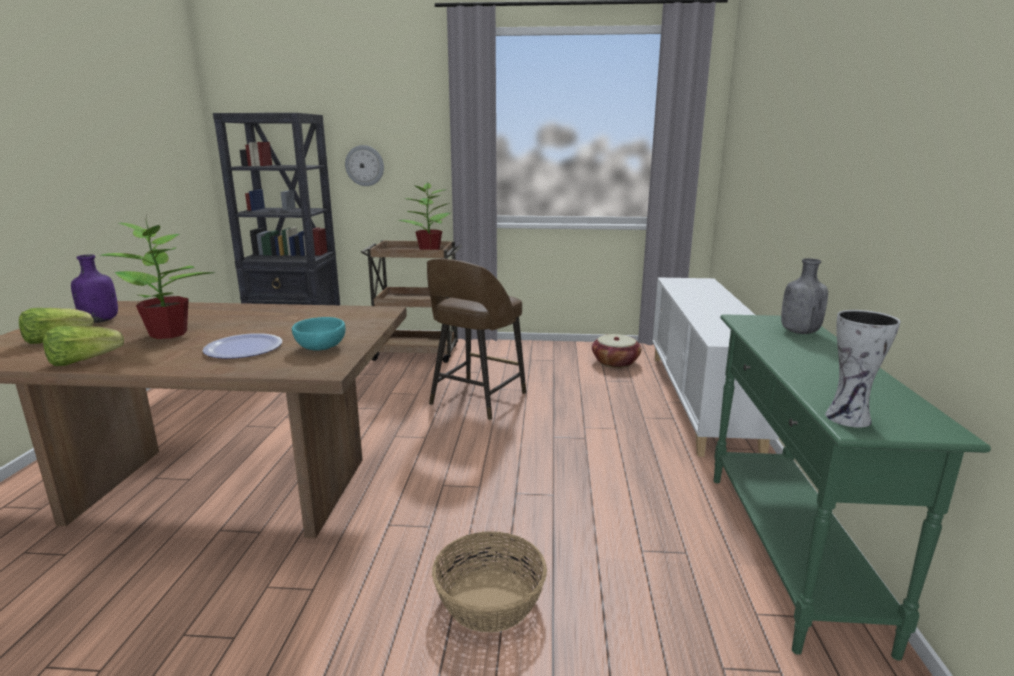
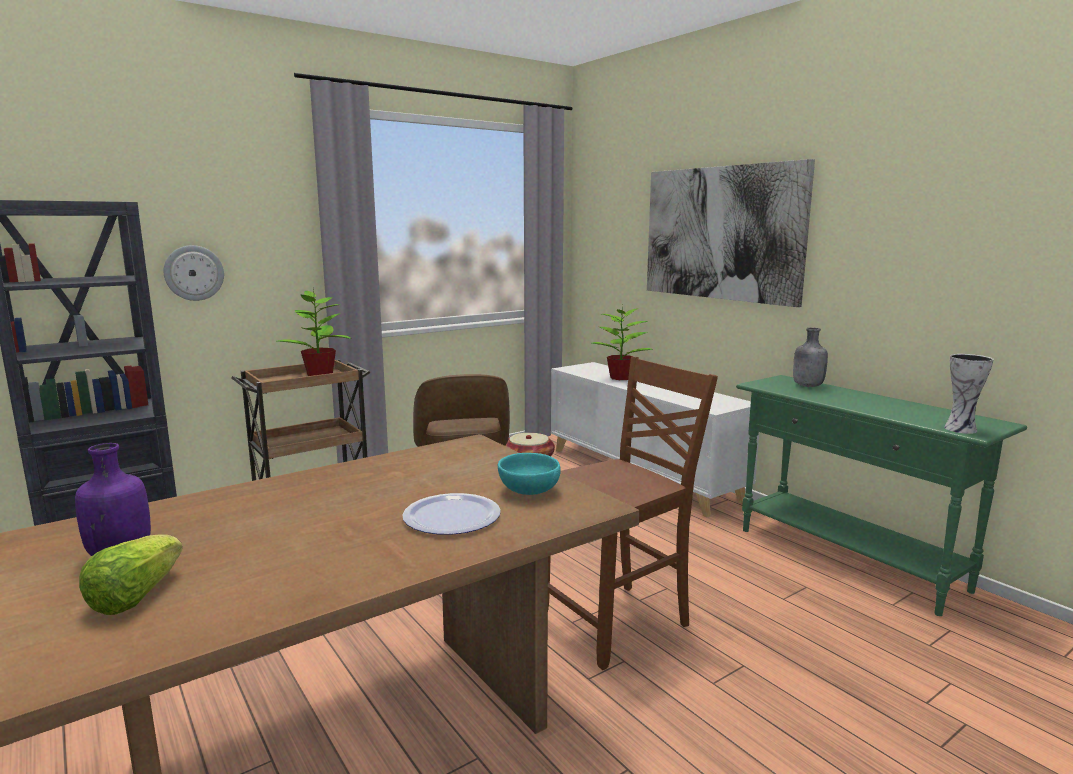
camera: 40 degrees left, 5 degrees down
(83, 361) = (292, 598): lettuce -> none
(169, 334) = (300, 533): potted plant -> potted plant (621, 378)
(471, 500) = (617, 622): none -> brown chair
(489, 601) = (763, 688): basket -> none
(800, 137) = (721, 233): none -> picture

